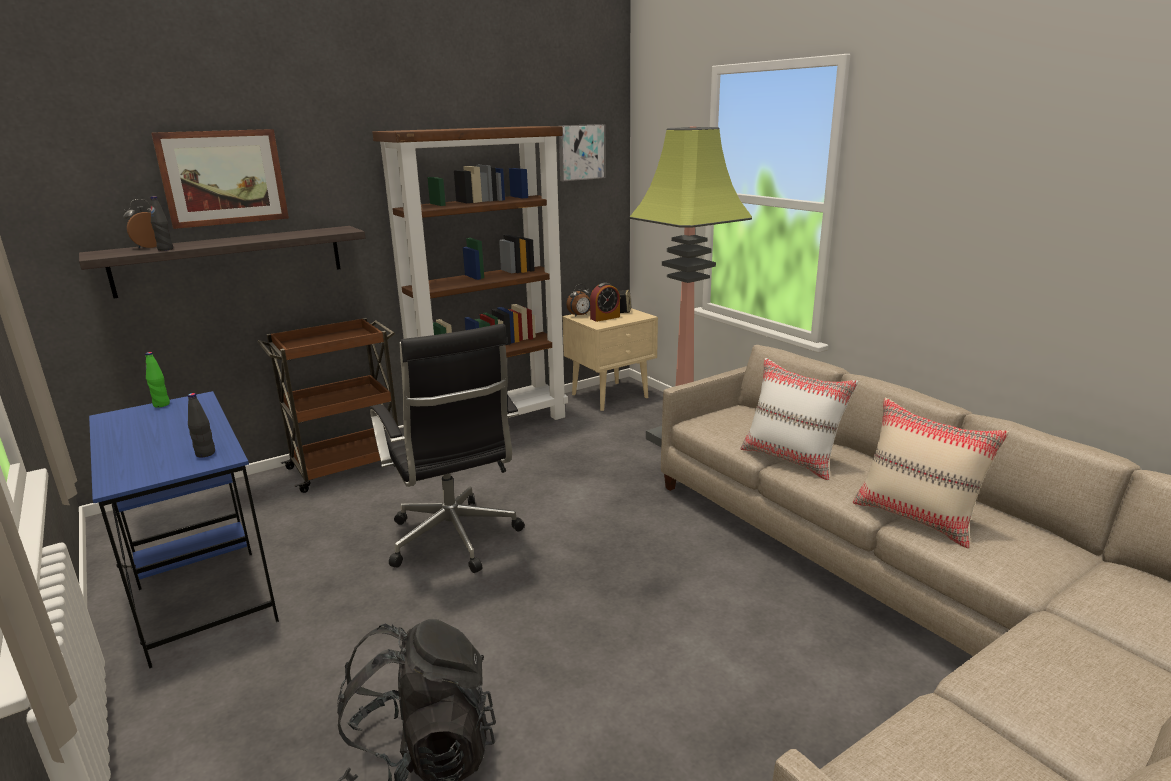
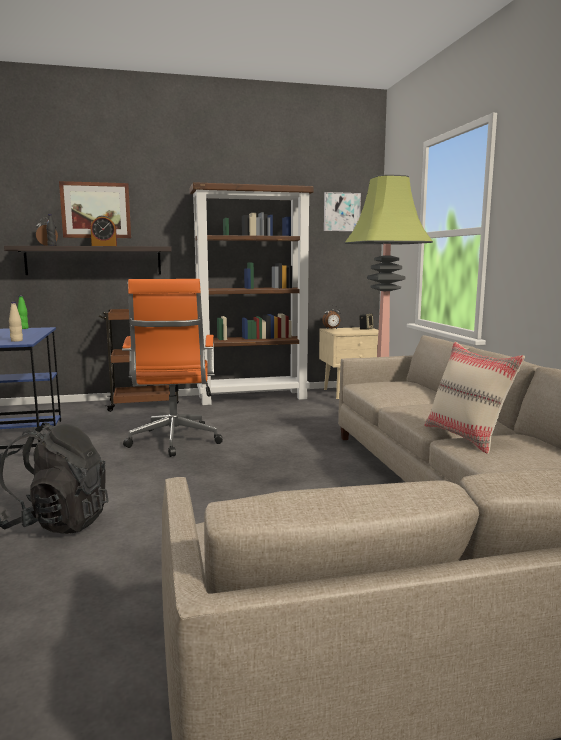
camera: 20 degrees right, 10 degrees down
(205, 454) = (16, 340): black bottle -> beige bottle
(455, 541) = (174, 442): black office chair -> orange office chair
(605, 318) = (348, 330): alarm clock -> alarm clock (104, 246)
(791, 459) = (407, 404): white pillow -> none

